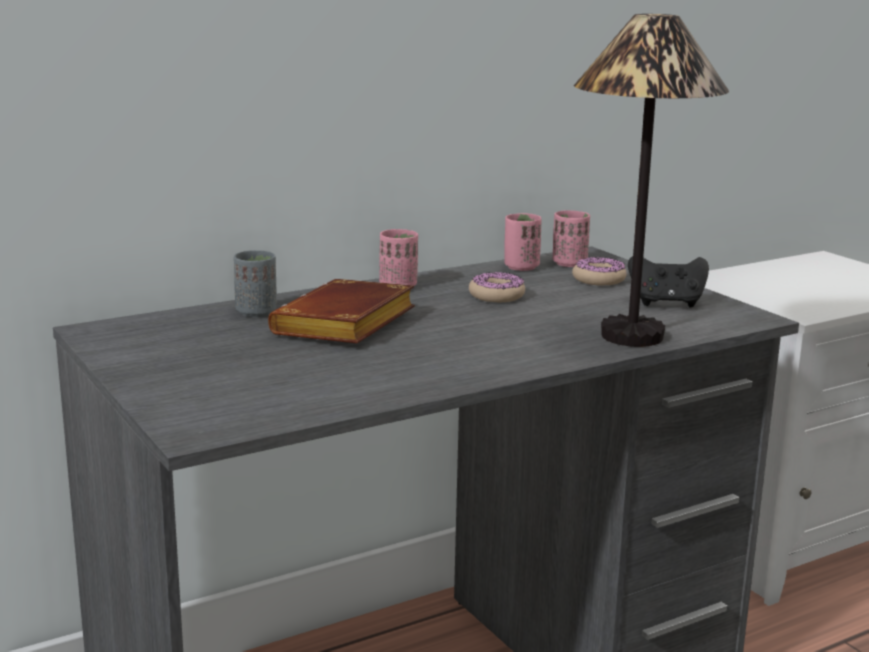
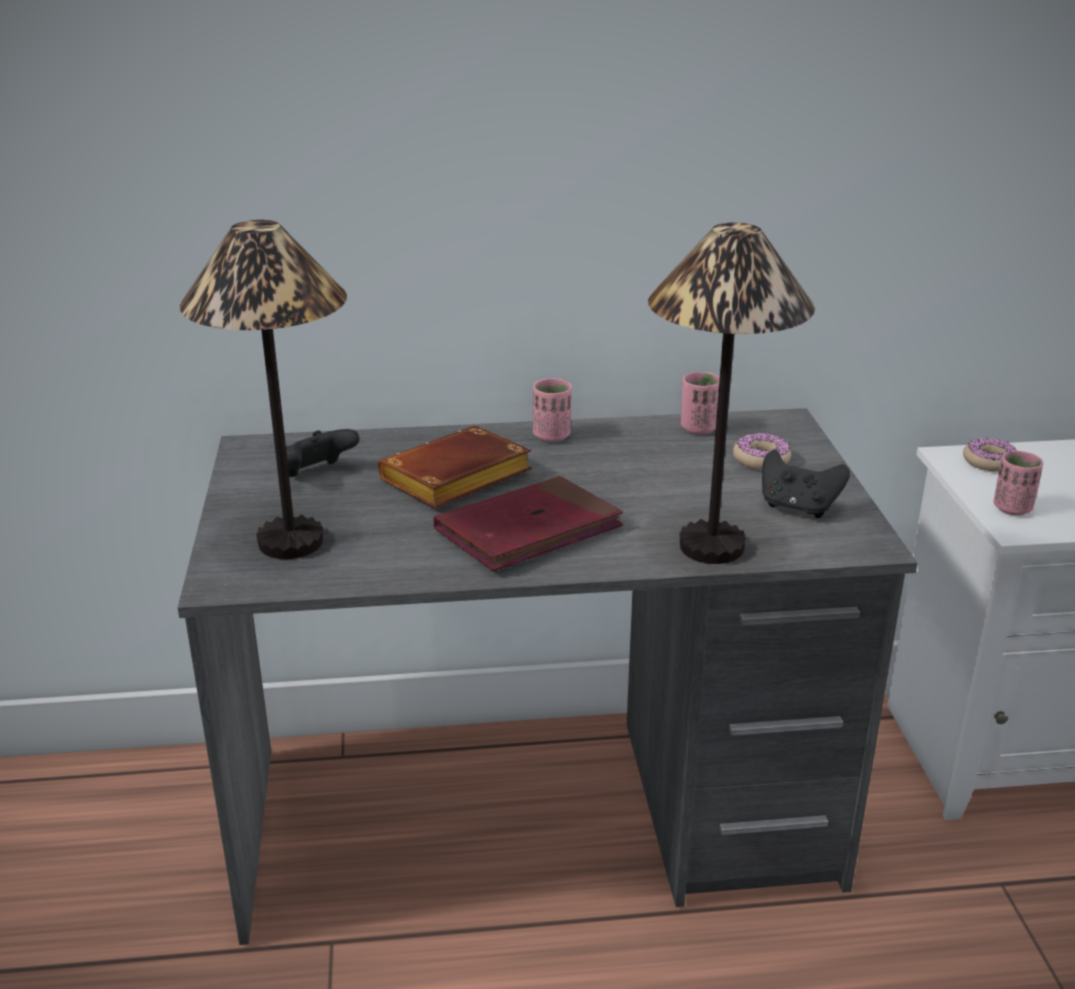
camera: 25 degrees right, 10 degrees up
(198, 340) = (317, 474): none -> black game controller
(235, 391) = (292, 543): none -> table lamp
(256, 312) = (395, 448): grey cup -> none
(460, 349) = (528, 530): none -> red book
(496, 296) = (633, 465): donut -> donut (989, 462)
(569, 263) = (754, 431): pink cup -> pink cup (1012, 508)

